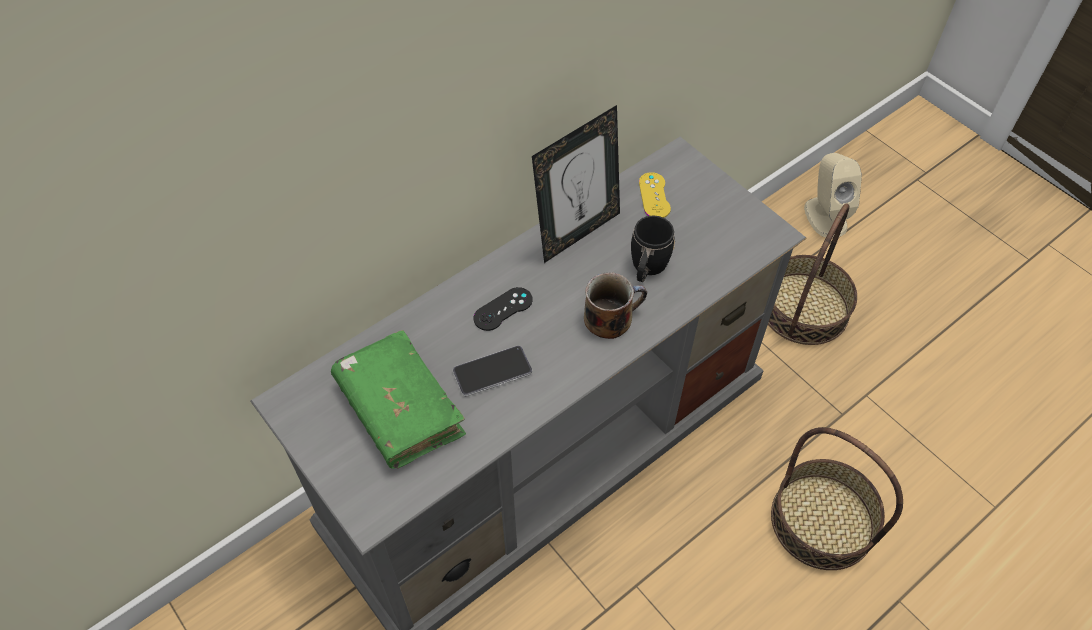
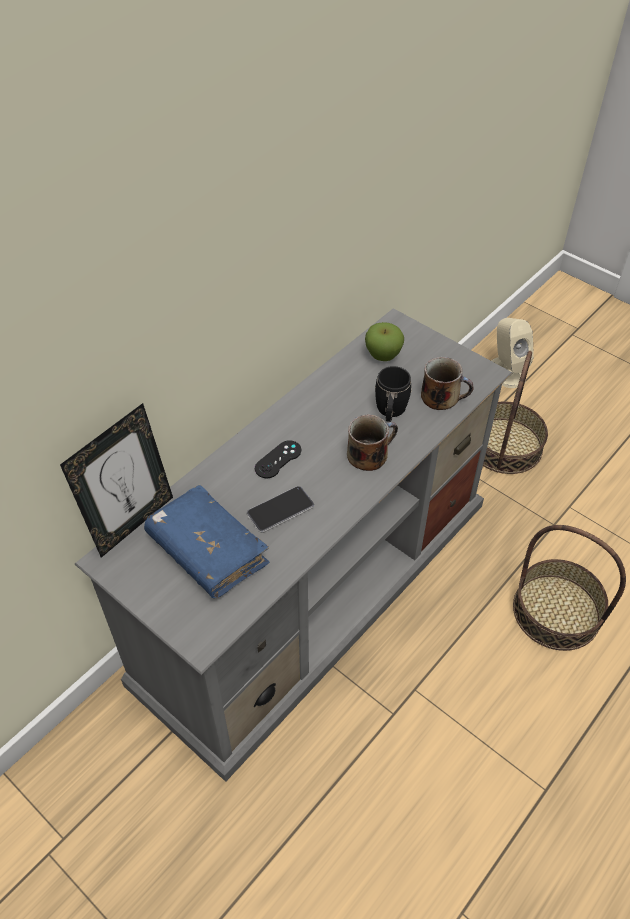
camera: 10 degrees left, 5 degrees down
(399, 408) = (207, 550): green book -> blue book
(577, 232) = (326, 392): picture frame -> picture frame (132, 522)
(654, 195) = (383, 355): yellow game controller -> apple
(714, 257) = (442, 396): none -> mug

